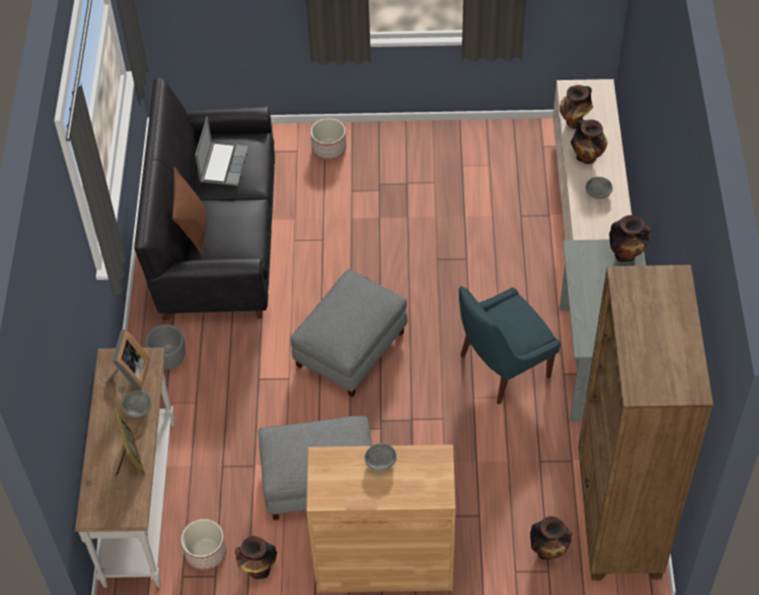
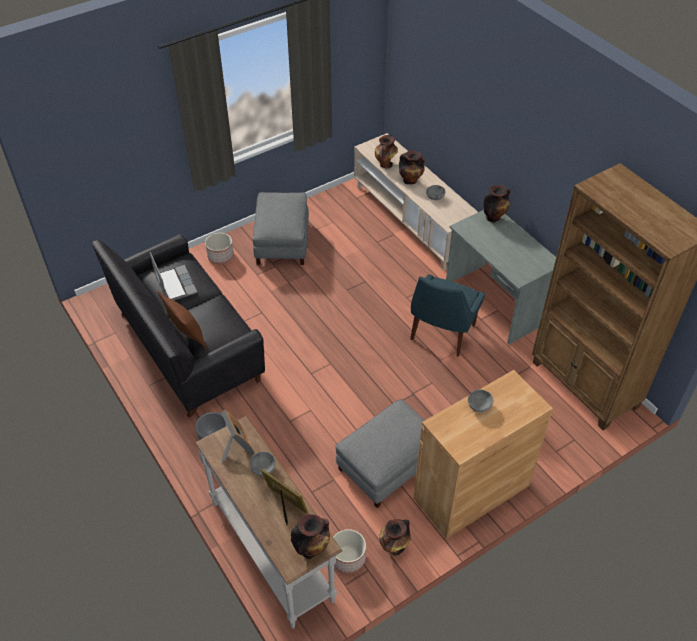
camera: 35 degrees left, 5 degrees down
(351, 350) = (337, 371): grey ottoman -> grey ottoman (282, 243)
(549, 551) = (564, 427): vase -> vase (311, 548)

